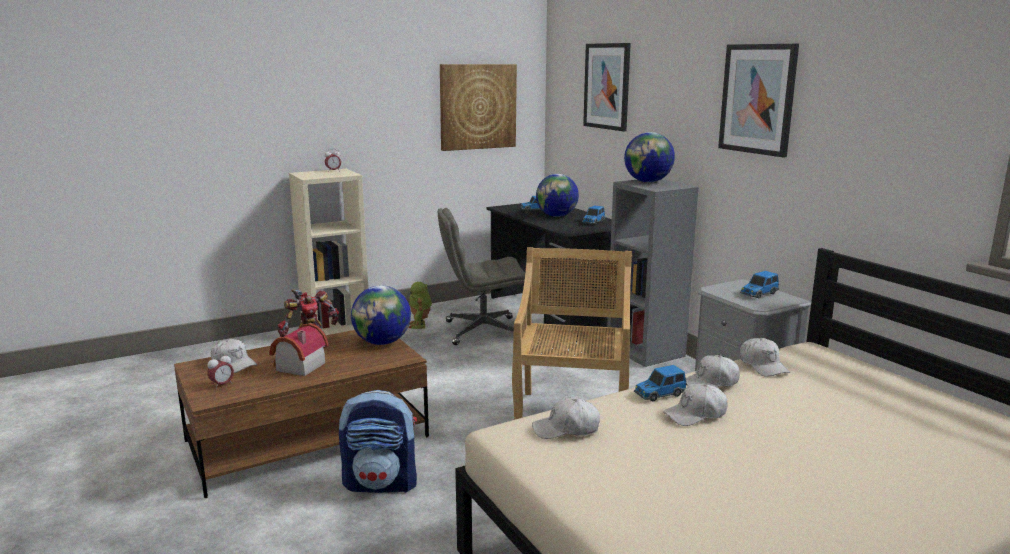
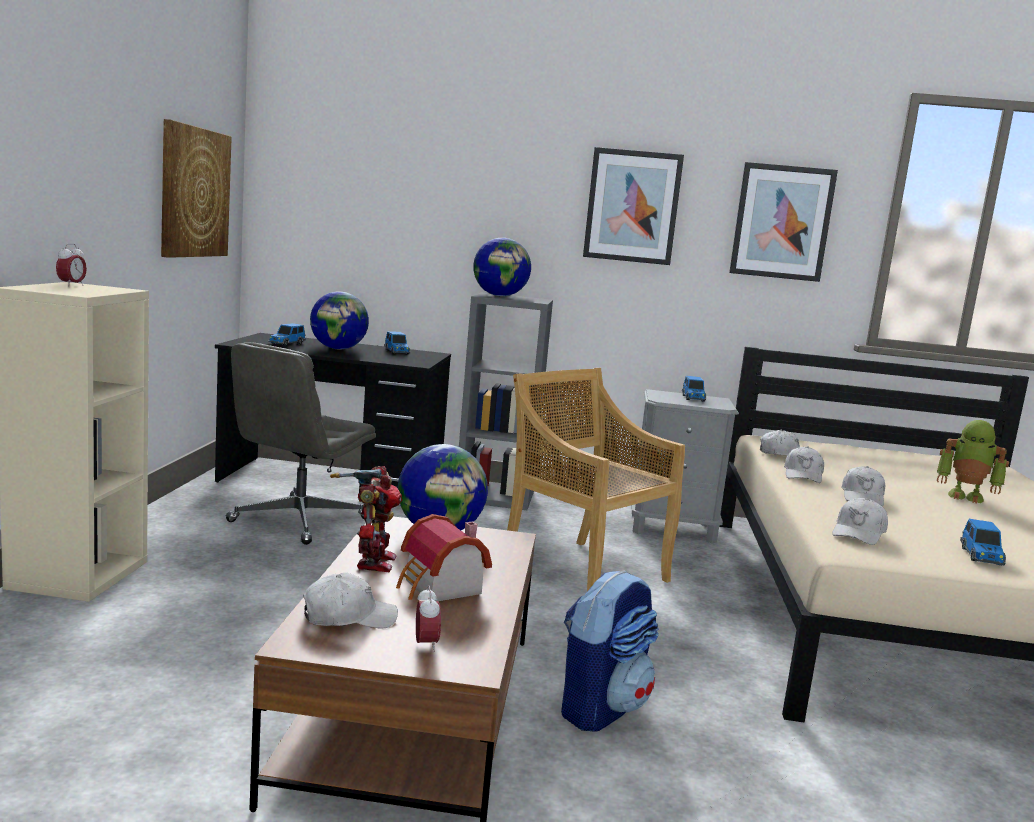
camera: 55 degrees left, 5 degrees down
(420, 325) = (201, 535): toy robot -> toy robot (966, 496)
(607, 86) = (386, 180): picture -> picture (781, 222)
(659, 394) = (809, 491): toy car -> toy car (981, 557)

